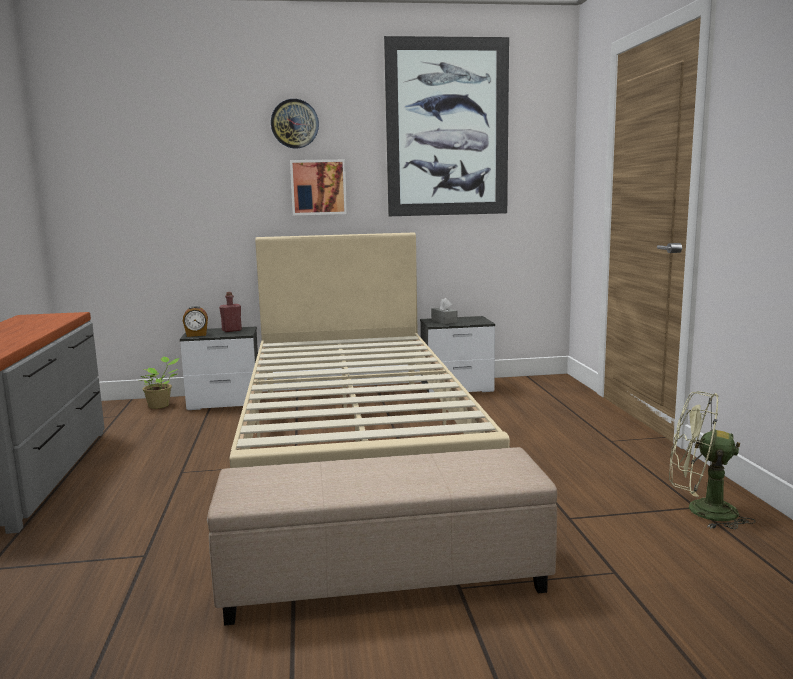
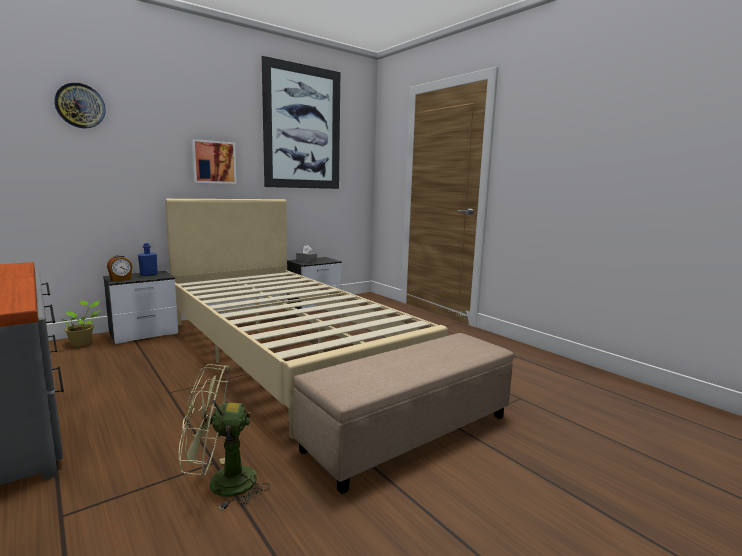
camera: 30 degrees left, 0 degrees up
(231, 330) = (148, 274): red bottle -> blue bottle
(294, 124) = (195, 111): wall clock -> wall clock (80, 106)
(700, 511) = (520, 358): green fan -> green fan (221, 484)

